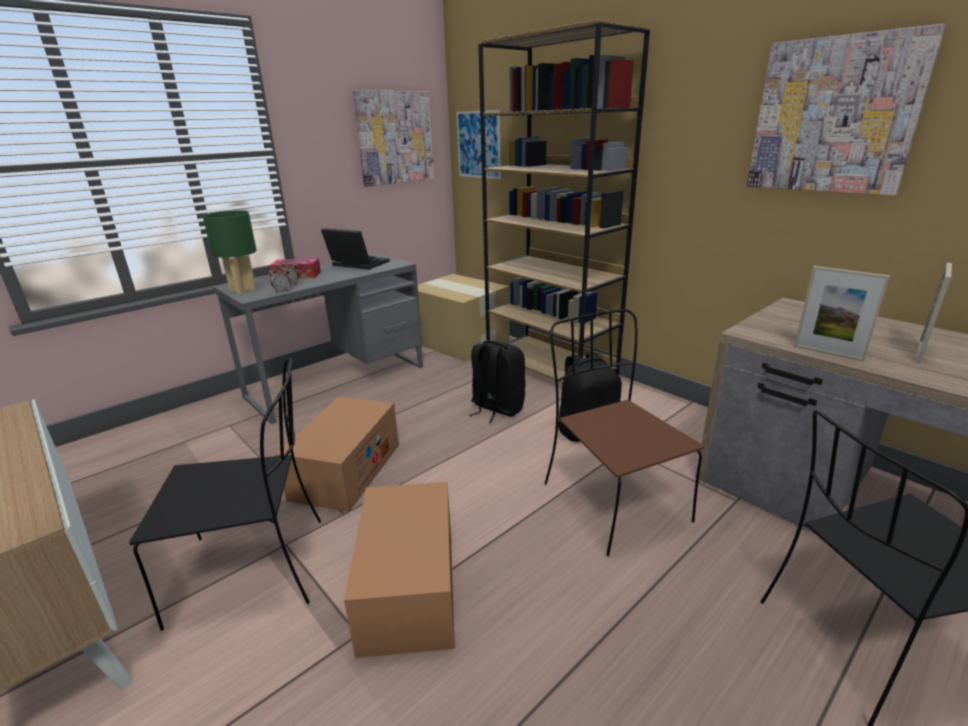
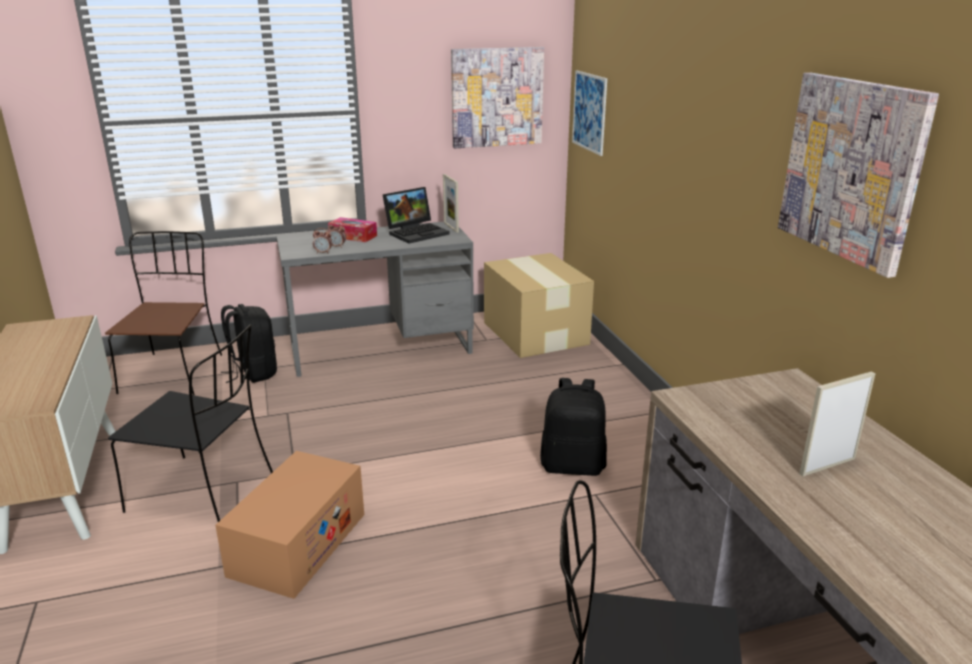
camera: 25 degrees right, 0 degrees up
(243, 290) = (294, 245): green table lamp -> none
(346, 471) = (324, 437): cardboard box -> none
(356, 264) = (417, 232): laptop -> laptop turned 90 degrees clockwise
(496, 408) = (504, 416): black backpack -> black backpack (253, 373)
(551, 369) = (603, 389): brown bookcase -> none
(612, 500) = (529, 537): brown chair -> brown chair (173, 372)
(828, 353) = (722, 439): picture frame -> picture frame (451, 227)

